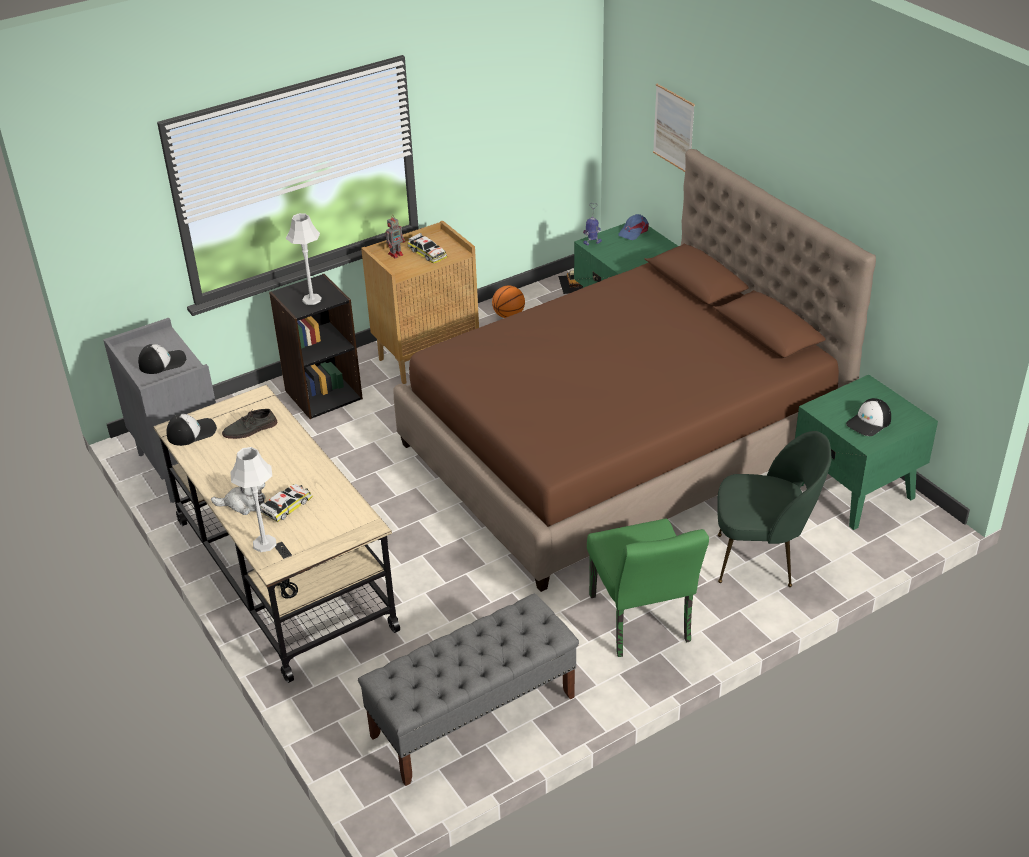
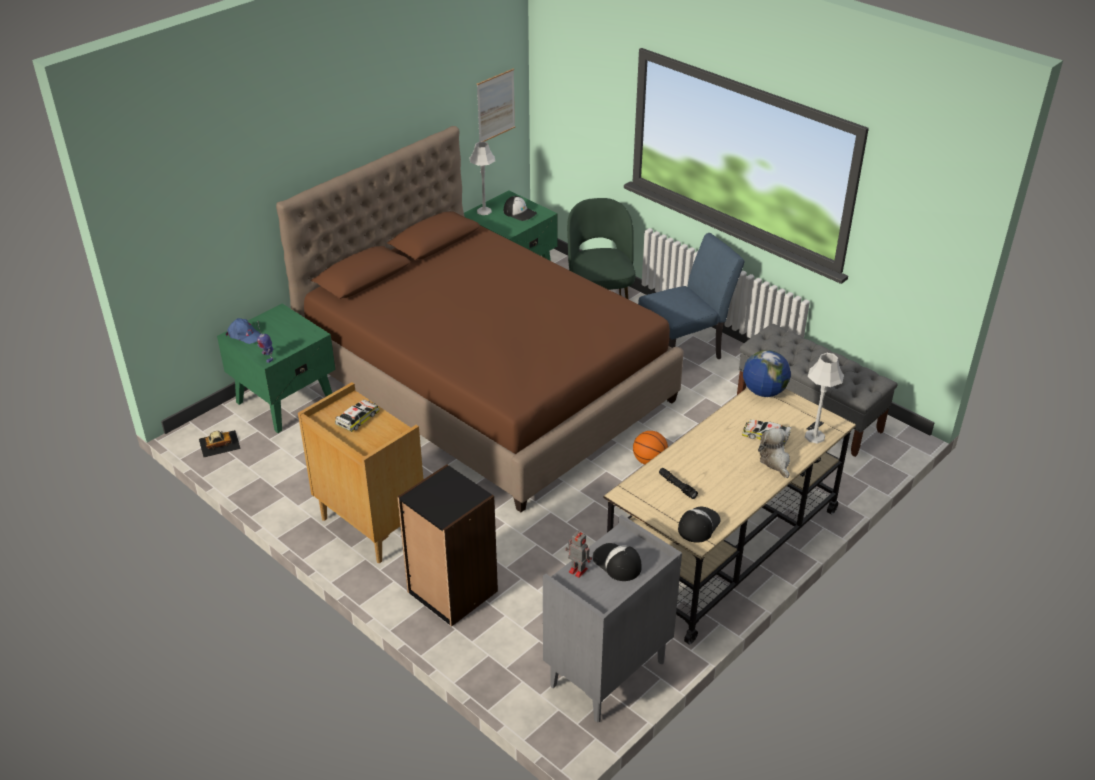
camera: 105 degrees left, 0 degrees up
(191, 432) = (698, 525): cap -> cap turned 75 degrees clockwise
(250, 429) = (677, 486): grey shoe -> black flashlight
(311, 299) = (453, 492): grey table lamp -> grey table lamp (484, 211)
(361, 524) = (764, 392): none -> globe
(396, 254) = (362, 441): toy robot -> toy robot (577, 570)
(509, 315) = (285, 480): basketball -> basketball (649, 461)
(642, 624) = (685, 352): green chair -> blue chair
(673, 129) = (232, 216): picture -> picture (496, 106)

